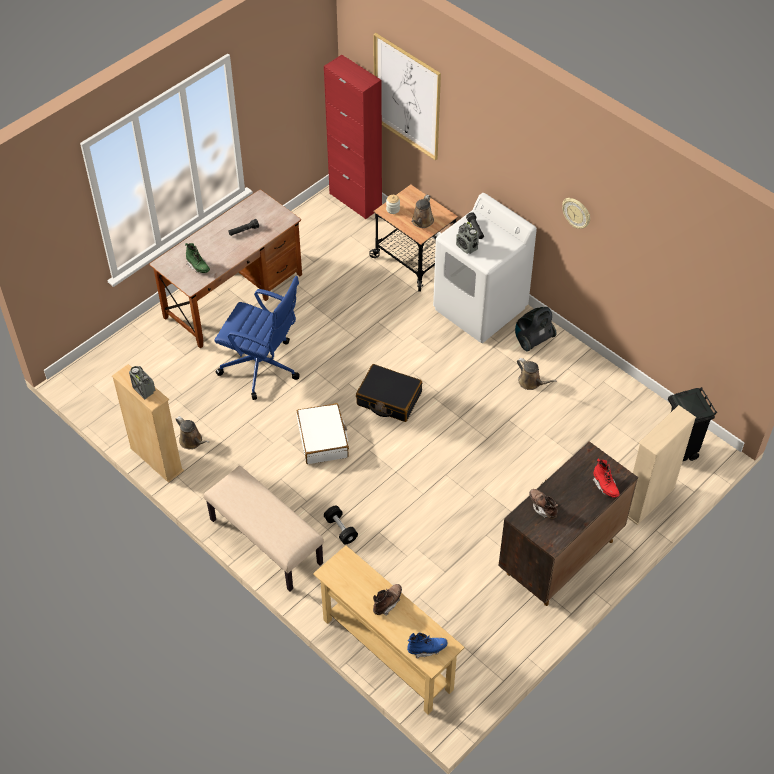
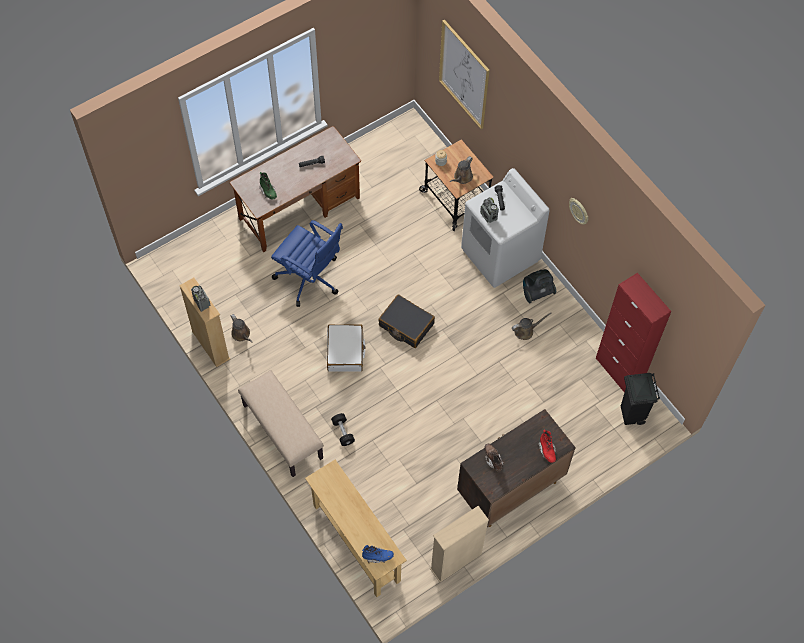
camera: 10 degrees right, 10 degrees up
(355, 200) = (419, 134): red cabinet -> red cabinet (619, 371)
(387, 603) = (356, 513): brown boot -> none
(531, 382) = (526, 331): brown watering can -> brown watering can turned 75 degrees counterclockwise
(648, 500) = (594, 453): beige bookcase -> beige bookcase (456, 561)

